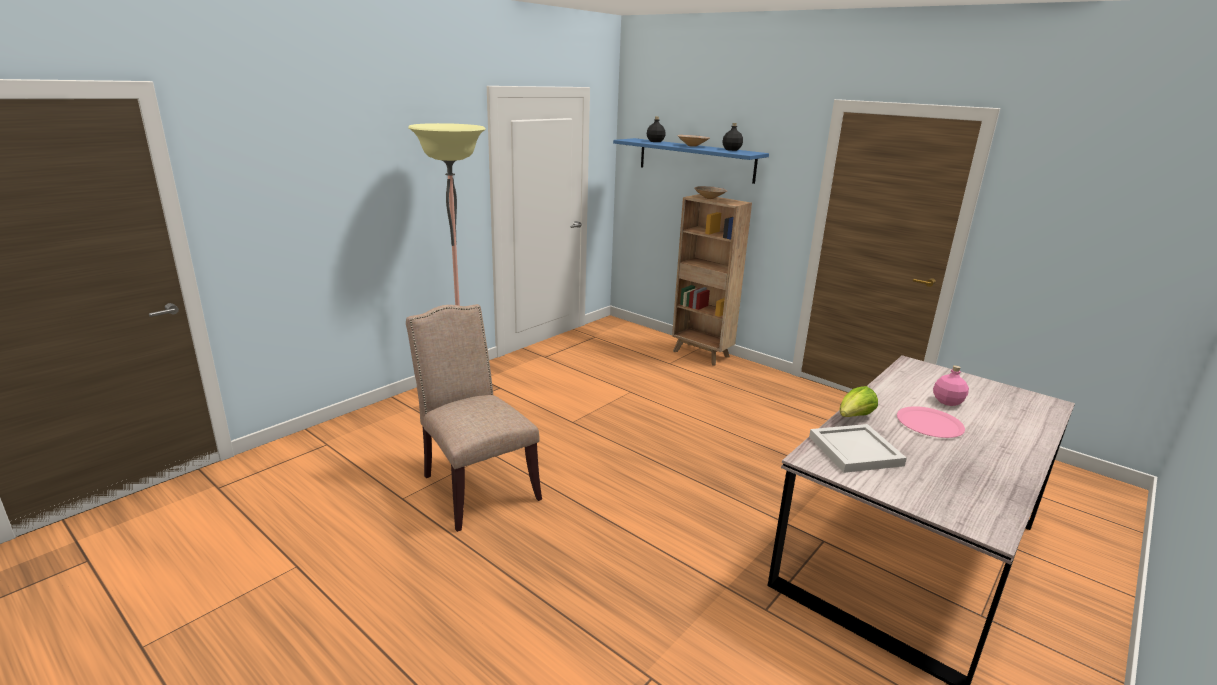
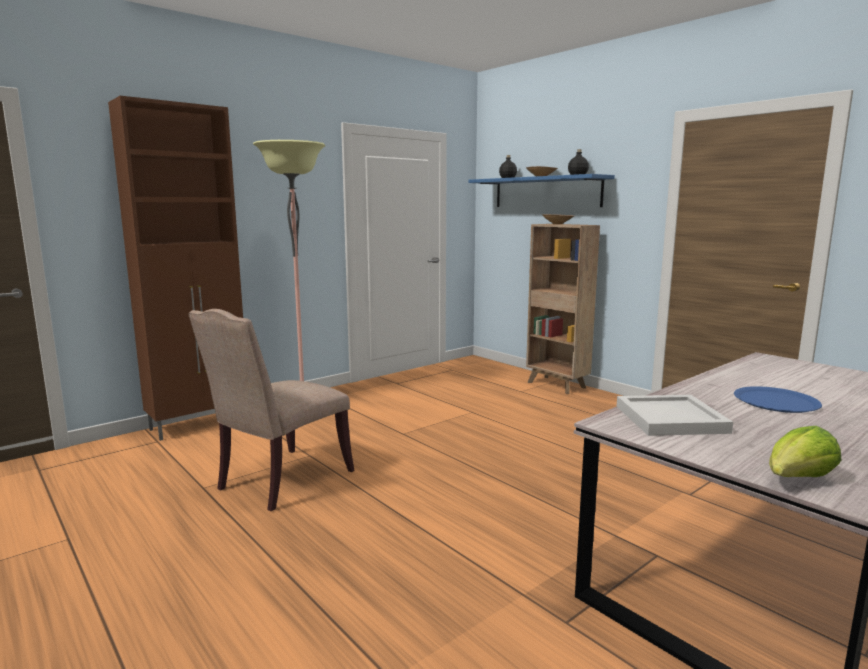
camera: 10 degrees right, 10 degrees down
(362, 420) = (200, 424): none -> brown cabinet
(475, 486) = (280, 481): beige chair -> beige chair turned 120 degrees counterclockwise
(854, 417) = (679, 394): lettuce -> lettuce (797, 480)
(929, 423) = (776, 401): pink plate -> blue plate
(948, 402) = (805, 385): pink bottle -> none

